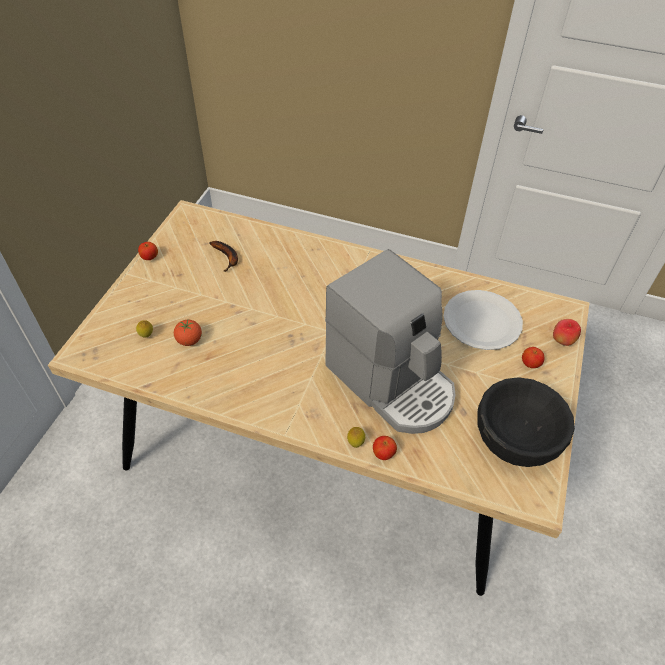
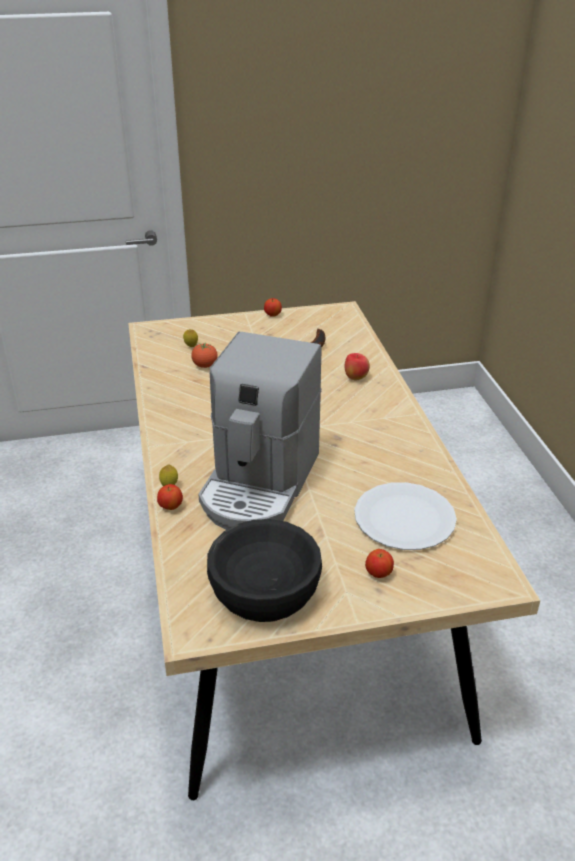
camera: 60 degrees right, 15 degrees down
(562, 341) = (443, 591): apple -> apple (355, 378)

